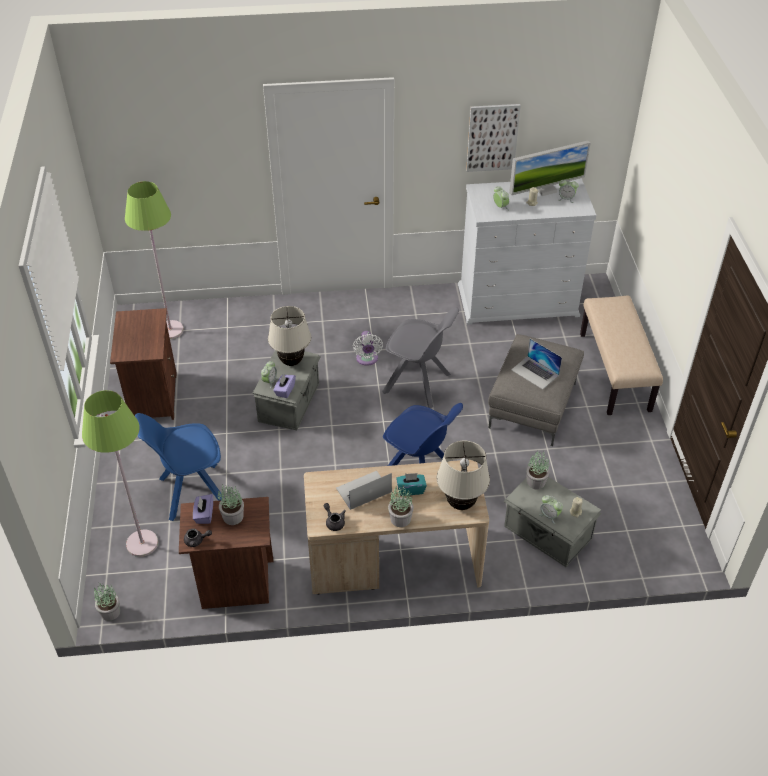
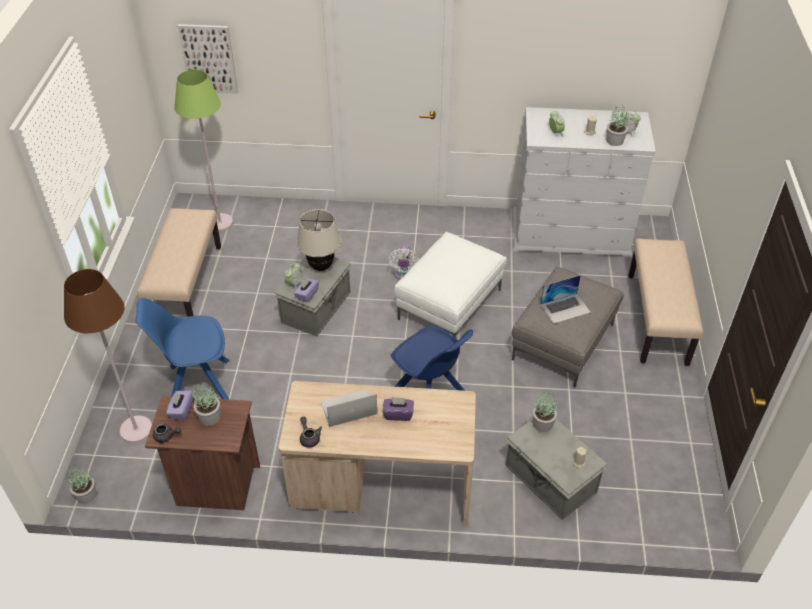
camera: 10 degrees right, 0 degrees up
(142, 543) = (136, 429): green floor lamp -> brown floor lamp
(152, 396) = (186, 285): brown nightstand -> beige bench
(400, 518) = (379, 444): potted plant -> potted plant (614, 140)
(411, 489) = (398, 414): turquoise tissue box -> purple tissue box
(418, 384) = (450, 305): grey chair -> white ottoman
(461, 504) = (447, 437): beige table lamp -> none
(492, 137) = (556, 60): picture -> picture (208, 59)
(535, 372) = (565, 308): laptop -> laptop turned 75 degrees counterclockwise
(546, 190) = (607, 121): monitor -> none
(549, 516) = (550, 462): alarm clock -> none

